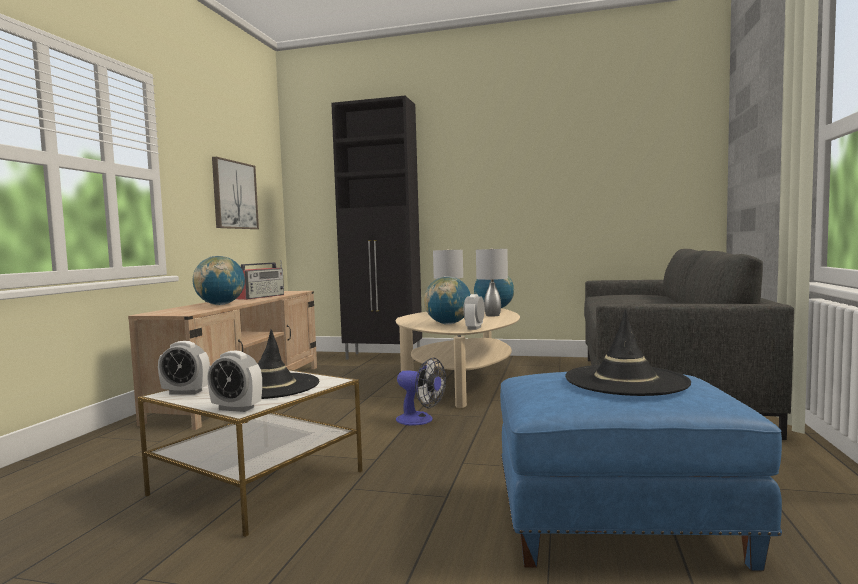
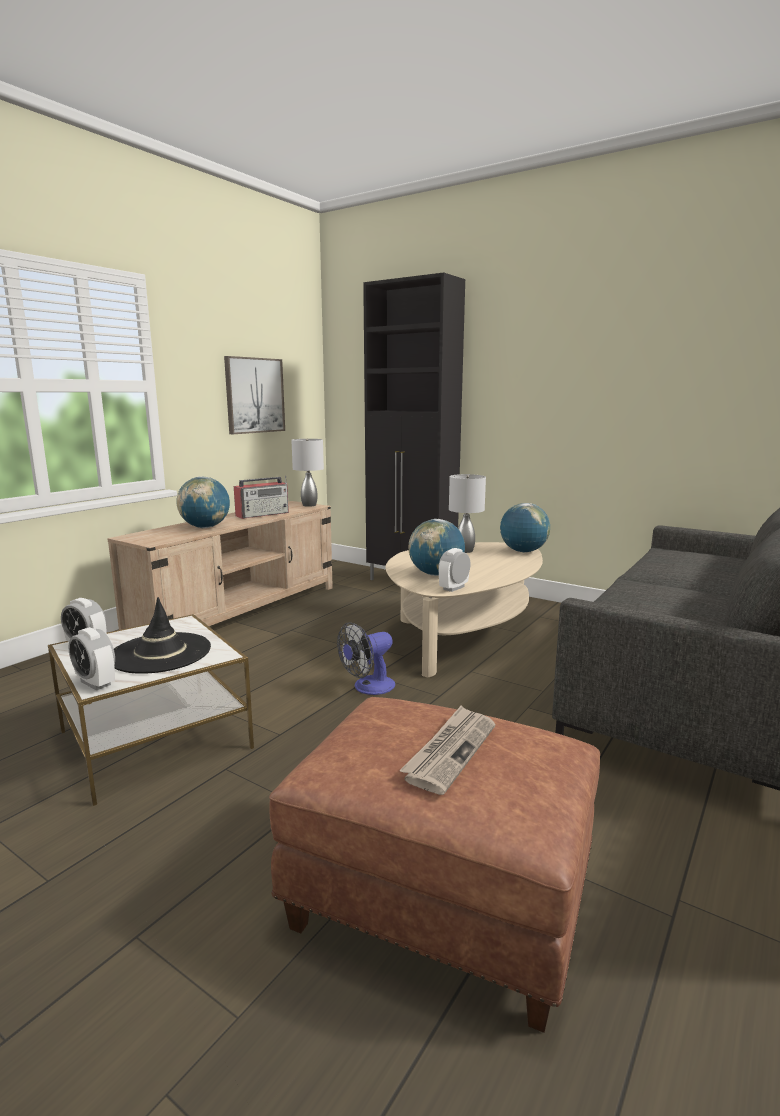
camera: 20 degrees right, 10 degrees up
(420, 420) = (368, 687): fan -> fan turned 90 degrees clockwise
(492, 315) = (506, 564): grey table lamp -> grey table lamp (308, 505)
(616, 524) = (437, 901): blue ottoman -> brown ottoman
(625, 381) = (450, 751): black hat -> newspaper

